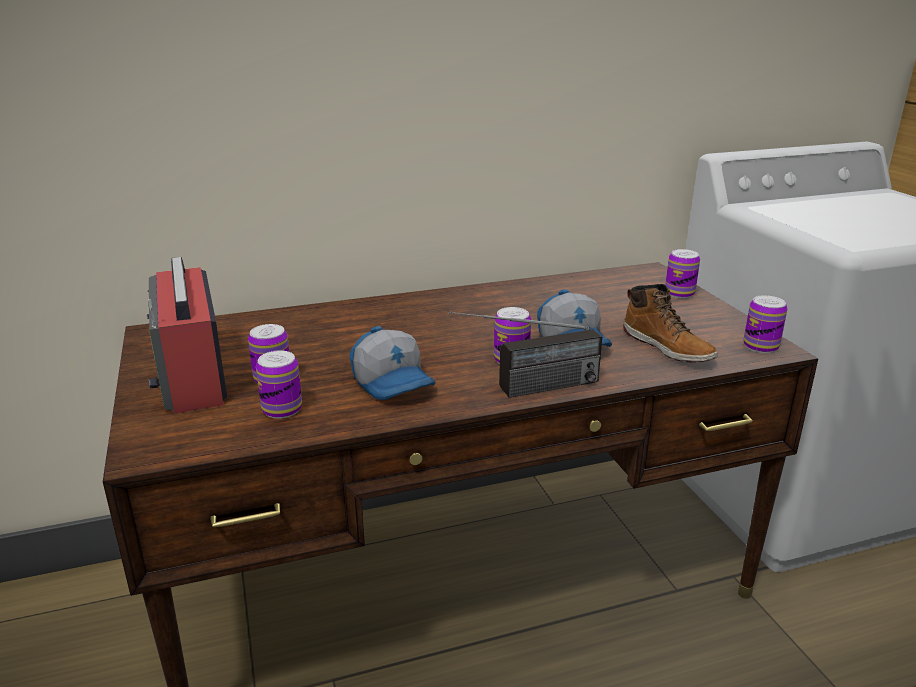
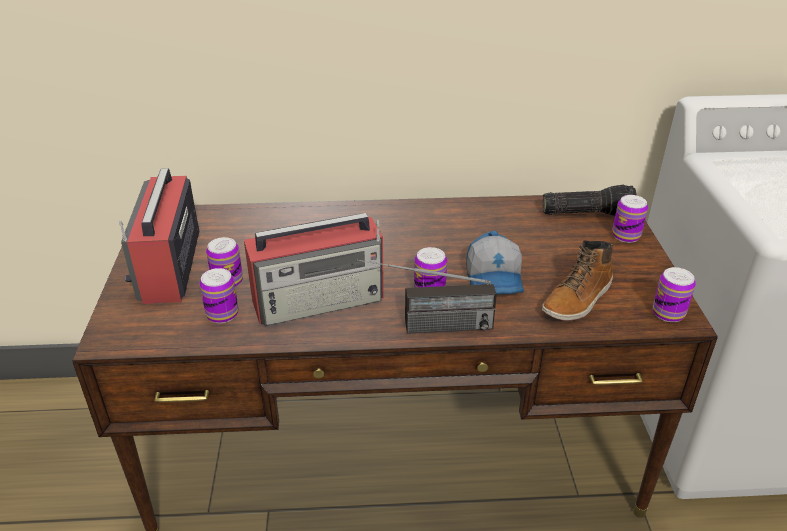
camera: 15 degrees right, 10 degrees up
(393, 382) = (320, 300): cap -> radio
(630, 280) = (587, 212): none -> flashlight
(668, 347) = (578, 299): boot -> boot turned 60 degrees clockwise

